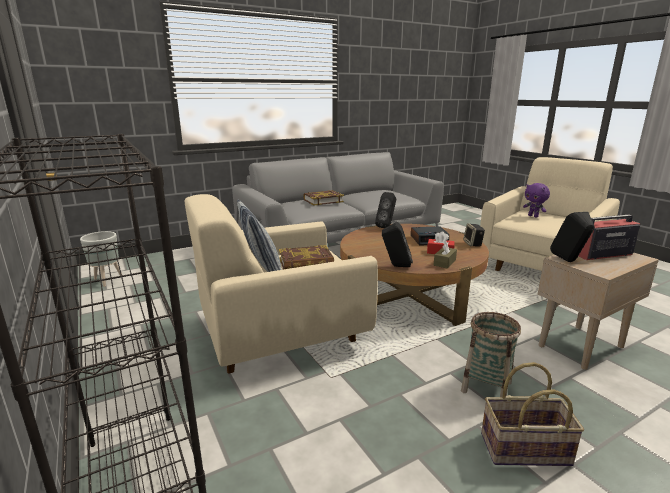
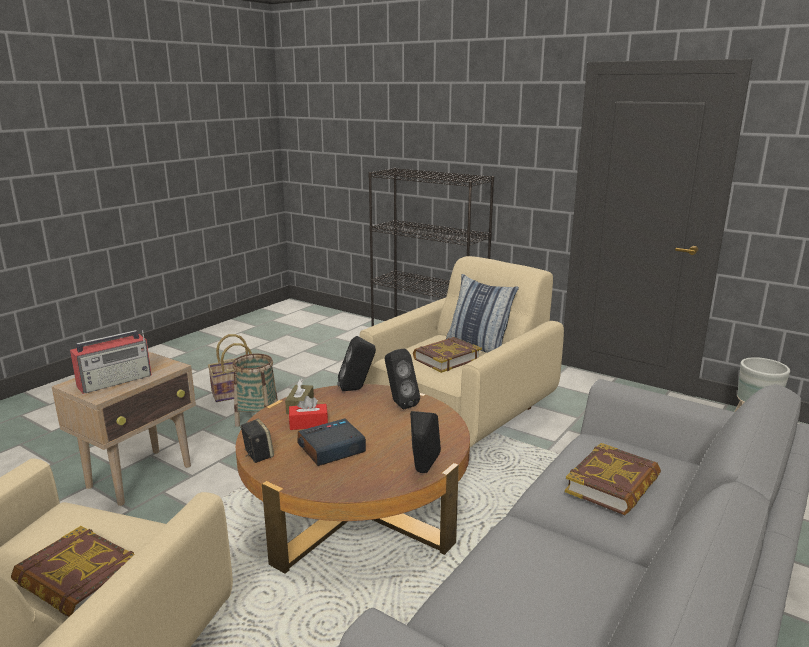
camera: 155 degrees right, 0 degrees up
(533, 216) = (79, 580): purple plush toy -> book
(569, 261) = (167, 364): black speaker -> black speaker (399, 404)

